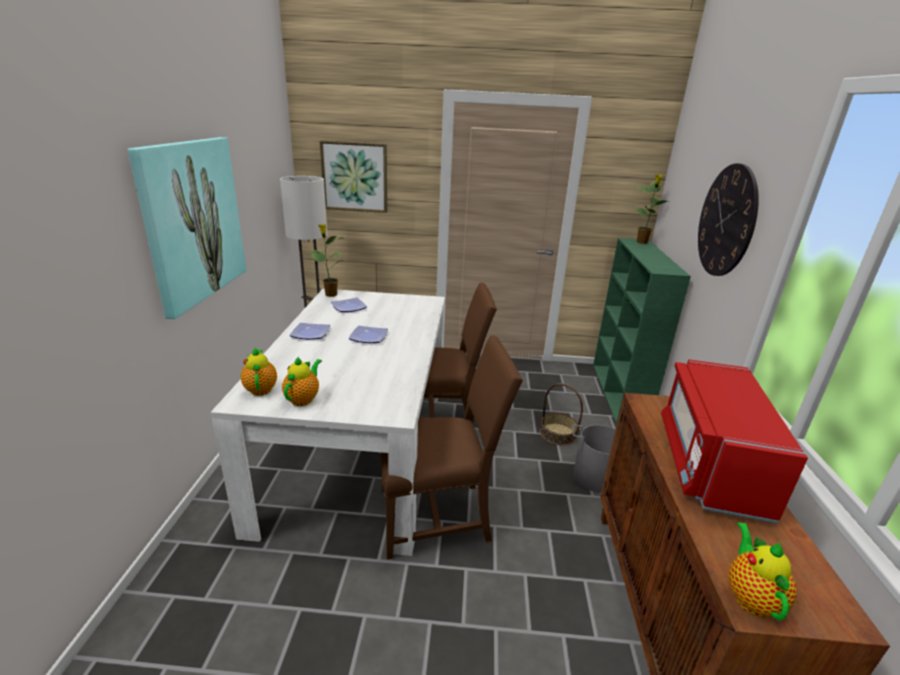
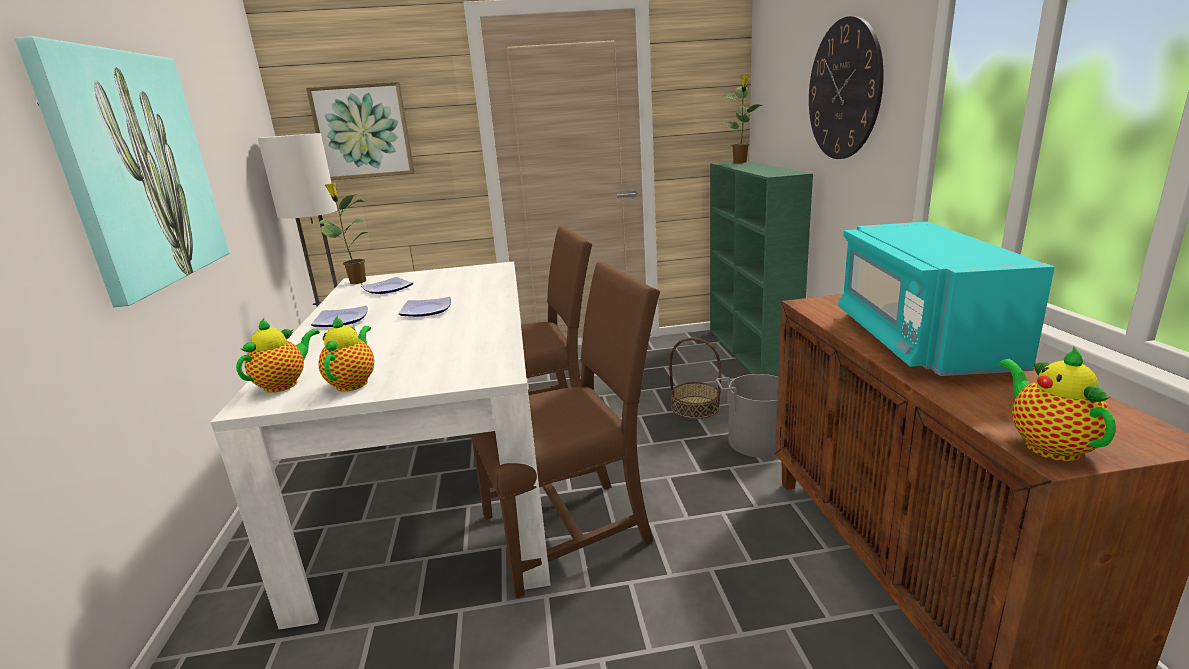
camera: 10 degrees left, 5 degrees down
(261, 388) = (284, 384): teapot -> teapot turned 60 degrees clockwise
(710, 463) = (919, 340): red microwave -> turquoise microwave

